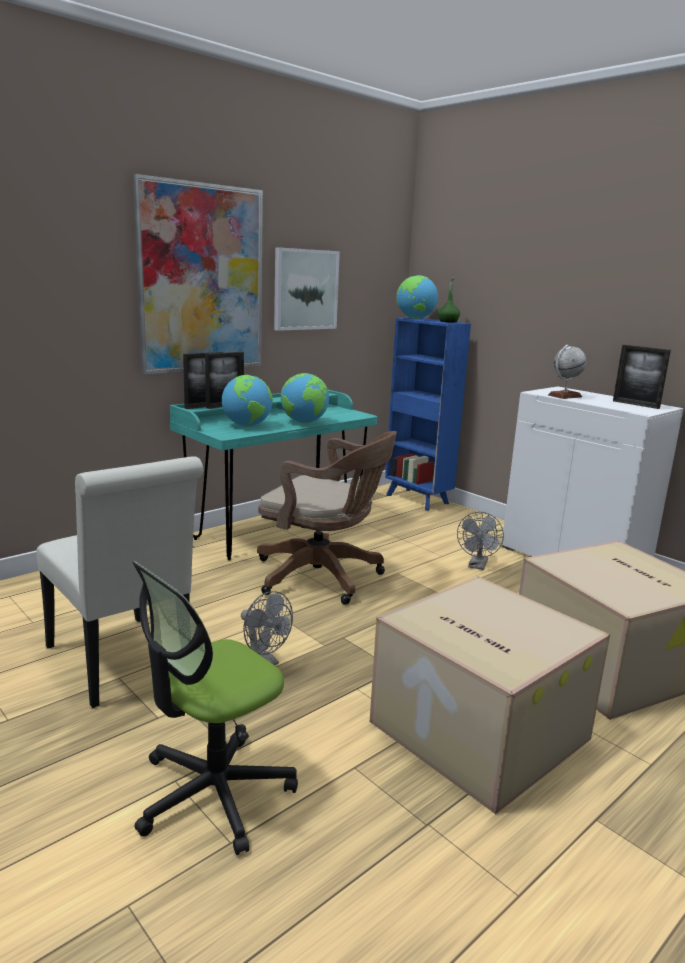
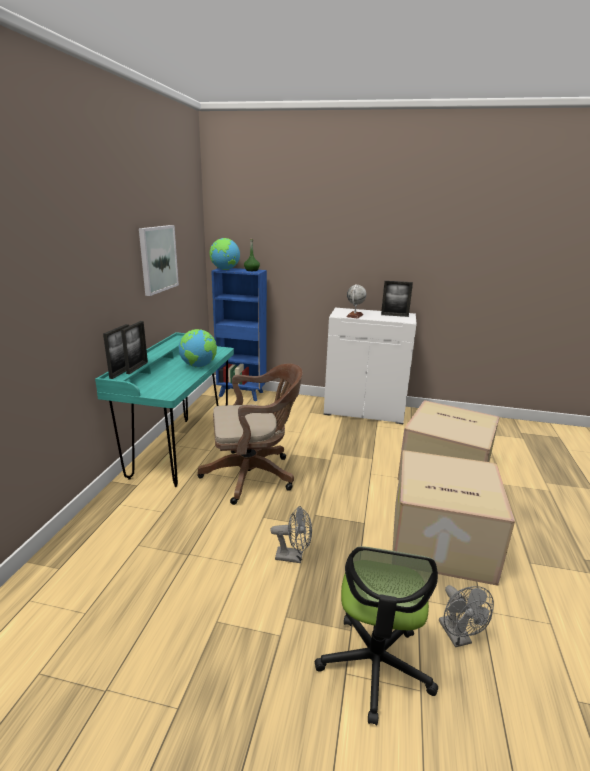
camera: 35 degrees left, 5 degrees up
(123, 664) = (206, 609): white chair -> none
(202, 279) = (99, 265): picture -> none
(247, 425) = (166, 380): globe -> none
(477, 566) = (326, 432): grey fan -> grey fan (458, 637)

